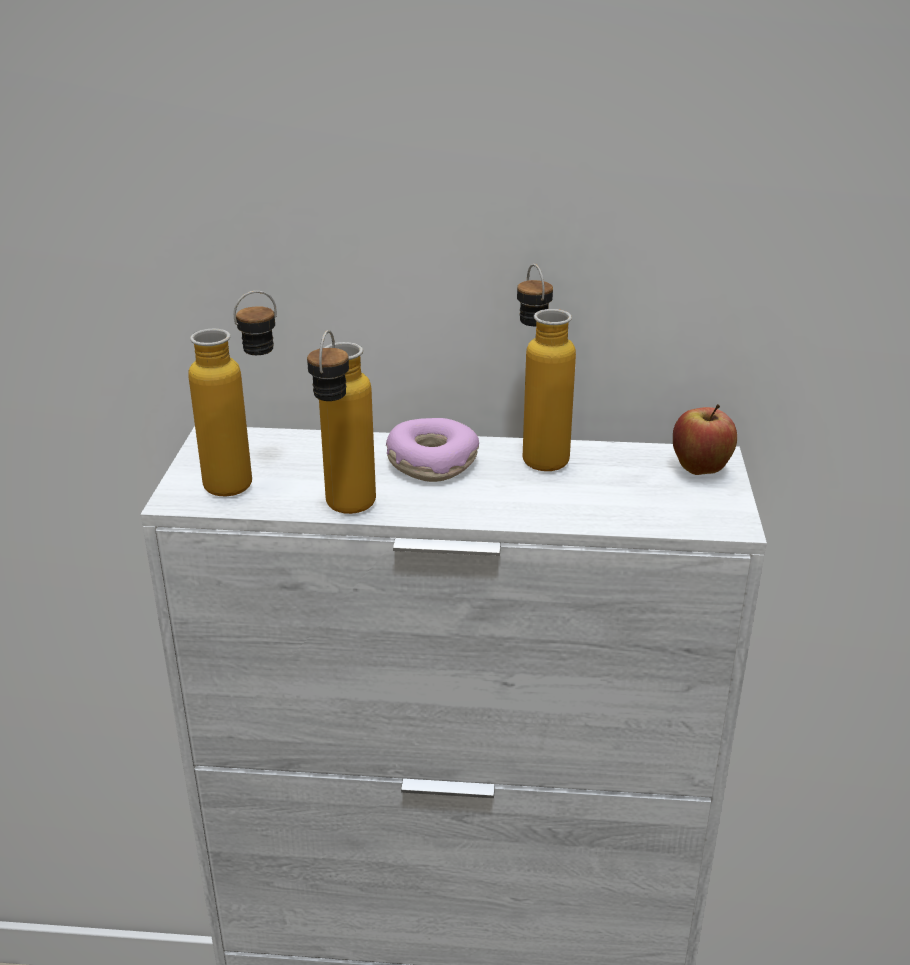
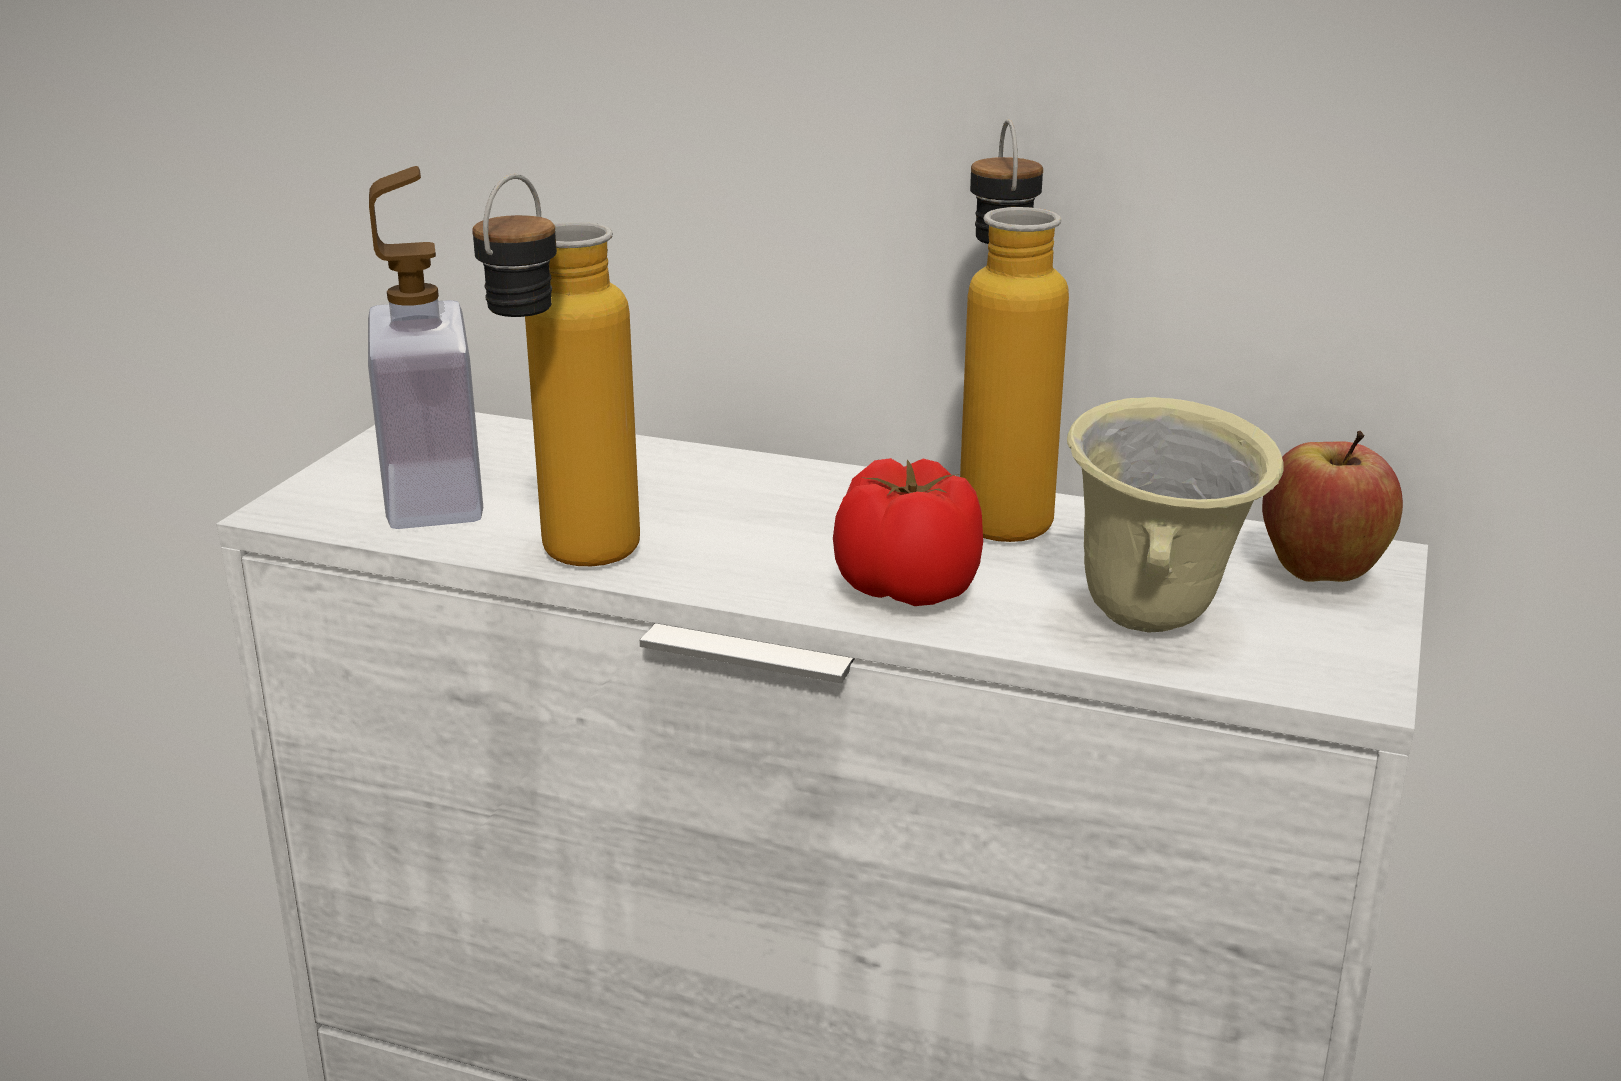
camera: 15 degrees right, 5 degrees down
(248, 481) = (433, 494): bottle -> soap dispenser
(431, 463) = (783, 503): donut -> none
(517, 502) = (910, 587): none -> tomato
(639, 506) = (1157, 624): none -> beige mug

